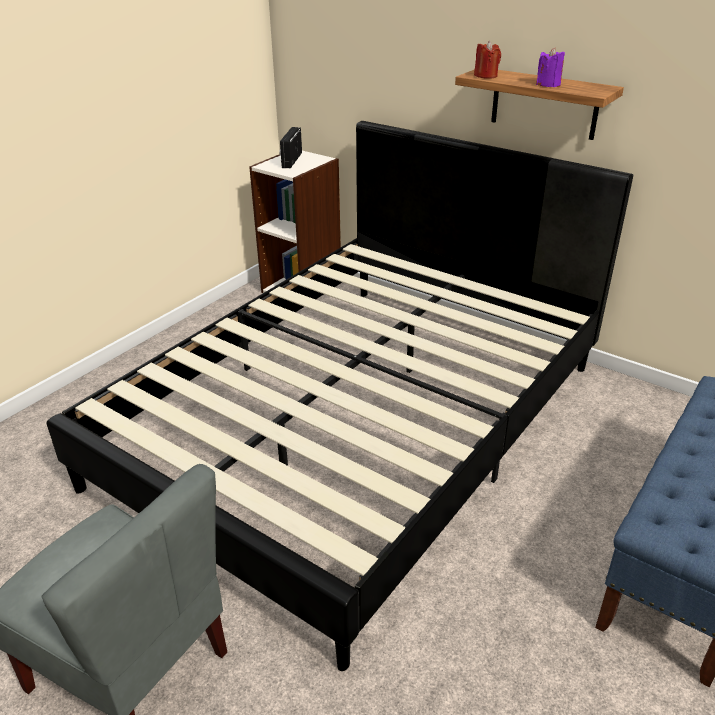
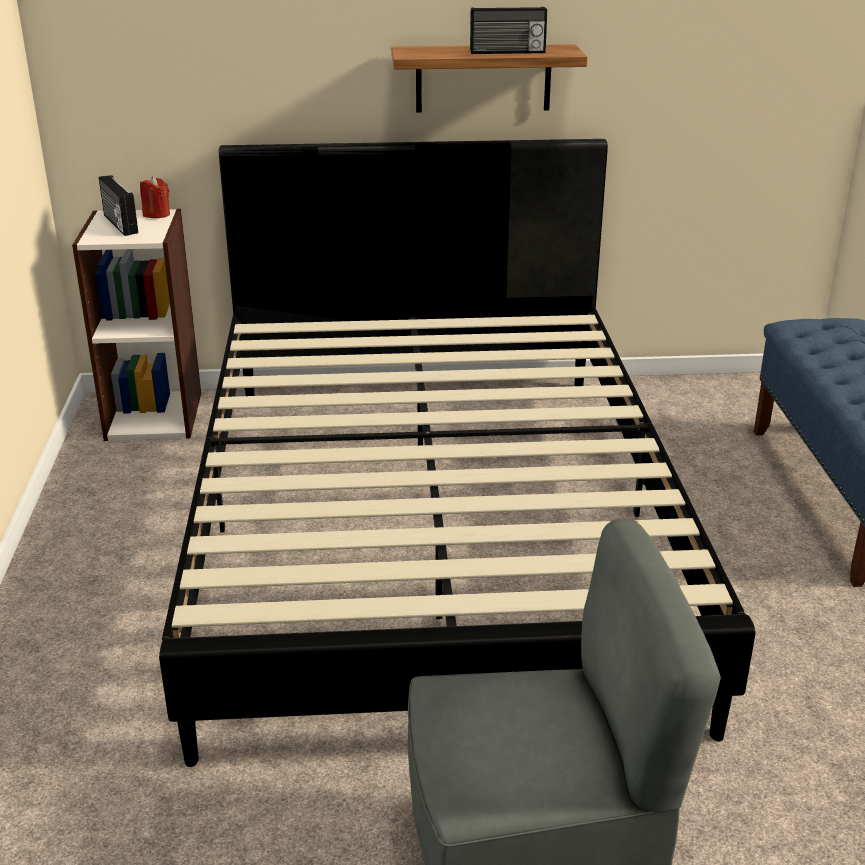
camera: 40 degrees left, 5 degrees down
(486, 76) = (425, 53): red candle -> red candle (156, 214)
(548, 84) = (507, 52): purple candle -> radio

